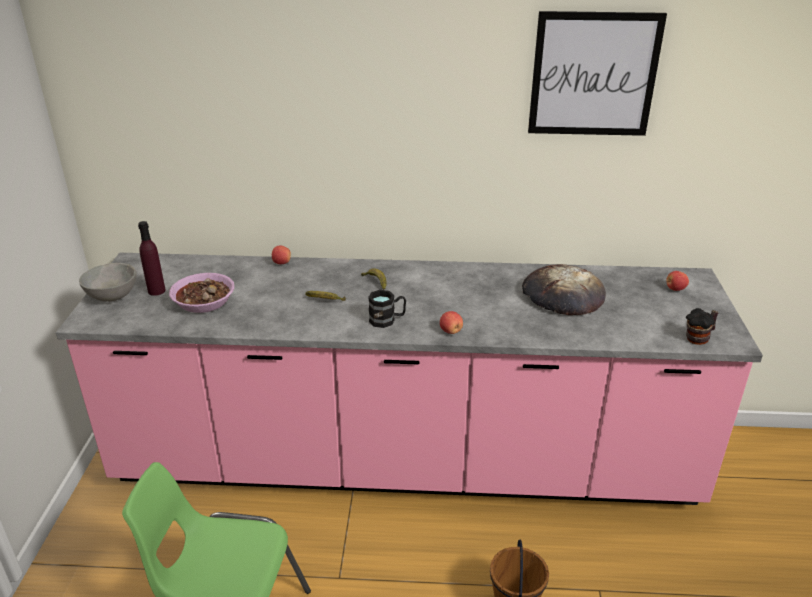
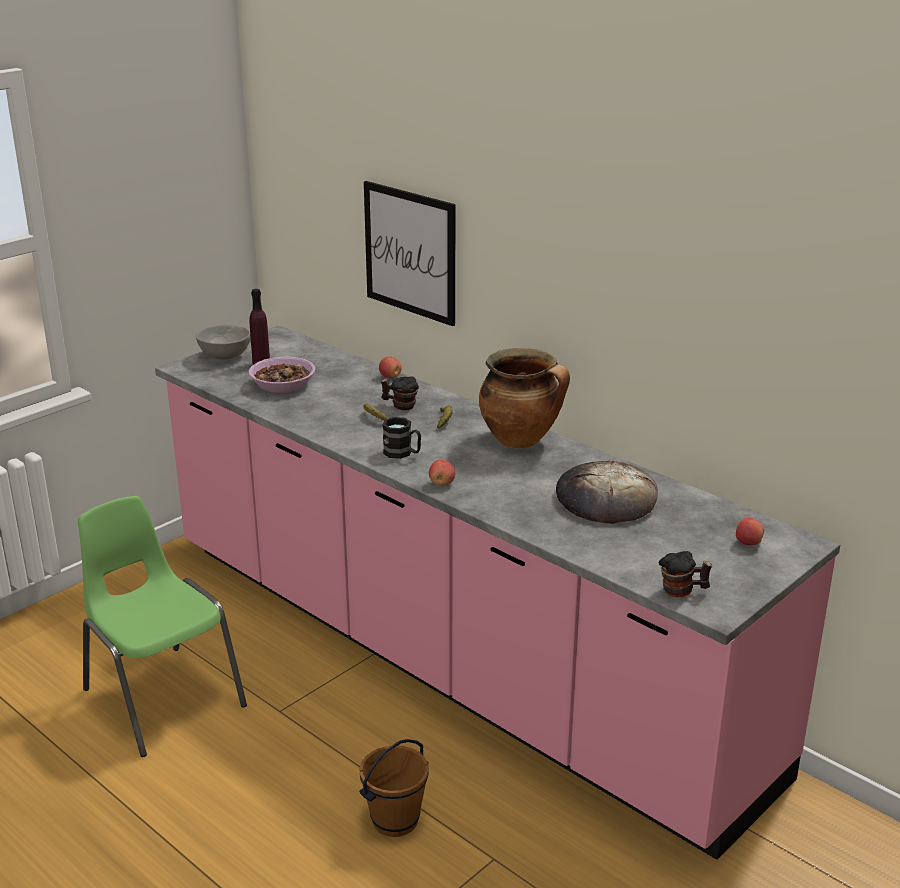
camera: 40 degrees right, 5 degrees down
(326, 283) = (400, 406): none -> mug
(448, 275) = (521, 440): none -> cooking pot
(593, 75) = (699, 237): picture -> picture (410, 252)

